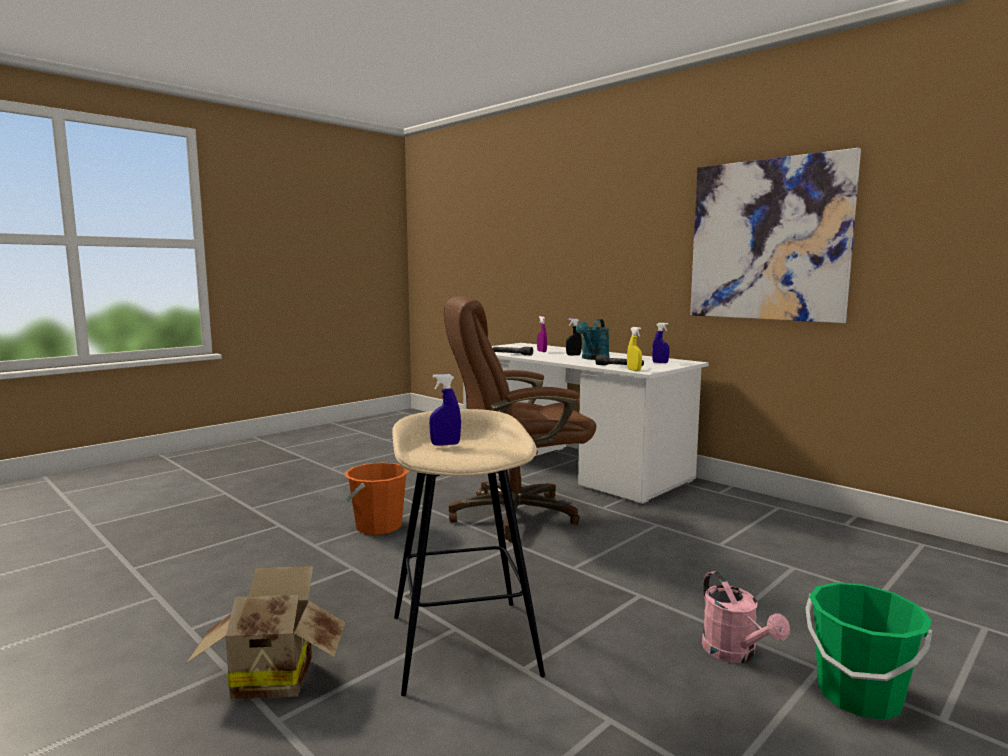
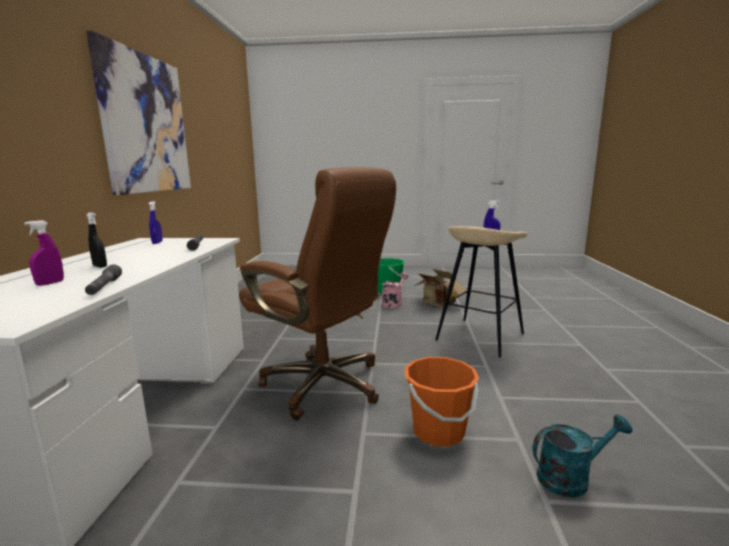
camera: 130 degrees left, 5 degrees up
(272, 676) = (580, 358): cardboard box -> cardboard box (438, 304)
(593, 358) = (138, 257): turquoise watering can -> turquoise watering can (570, 477)
(634, 370) = (220, 241): yellow spray bottle -> none

